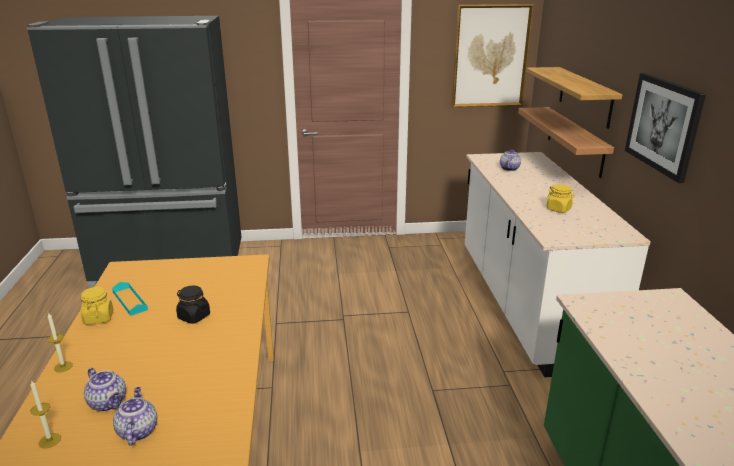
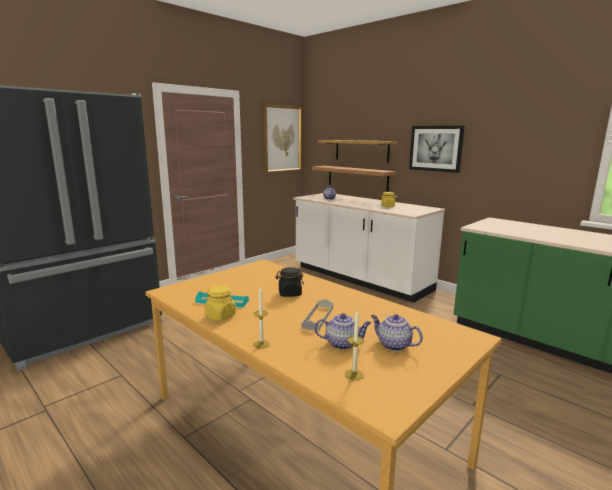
camera: 40 degrees left, 10 degrees down
(154, 360) = (318, 317): none -> grey tray

